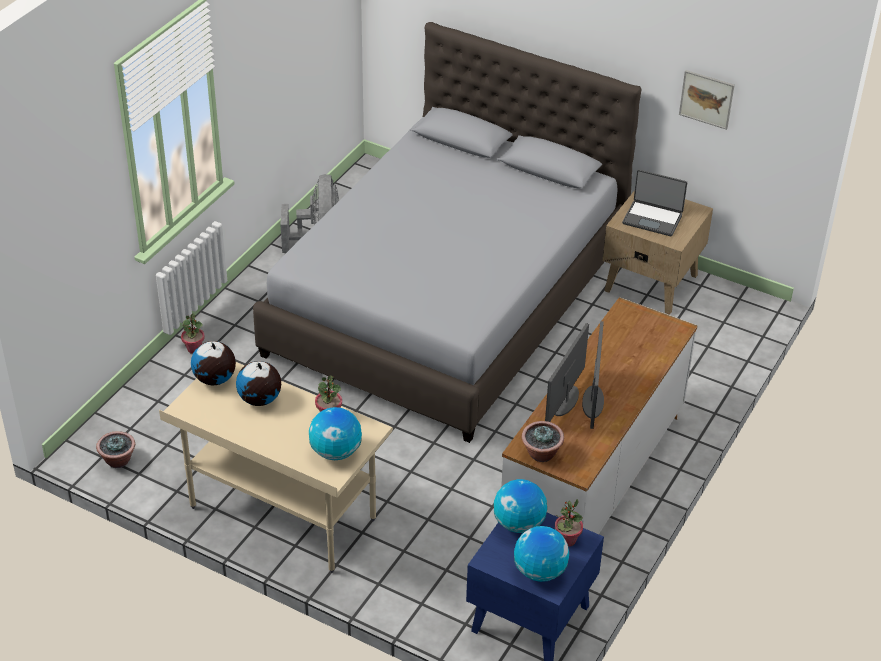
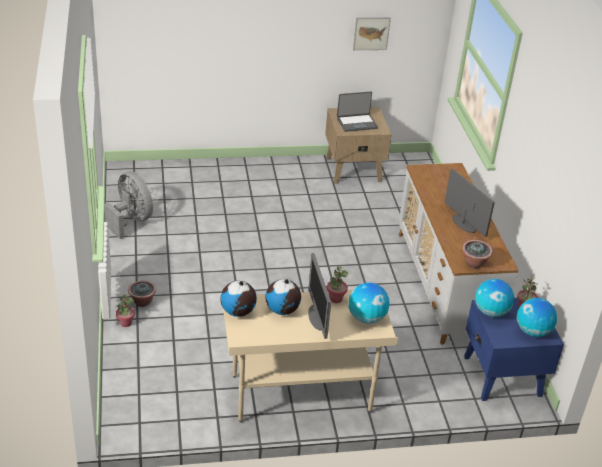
camera: 40 degrees left, 5 degrees down
(118, 460) = (154, 419): potted plant -> potted plant (142, 302)
(449, 299) = (254, 223): grey bed -> none
(565, 401) = (450, 230): monitor -> monitor (317, 318)

